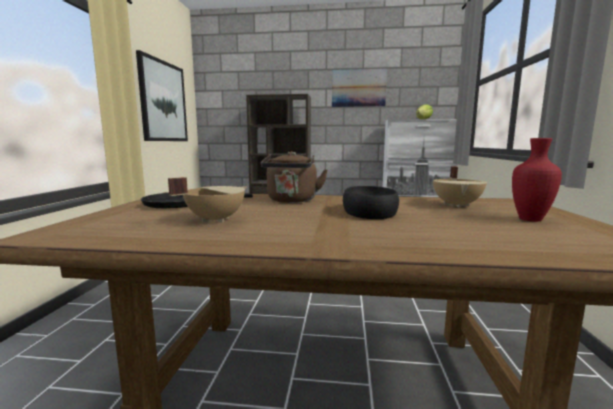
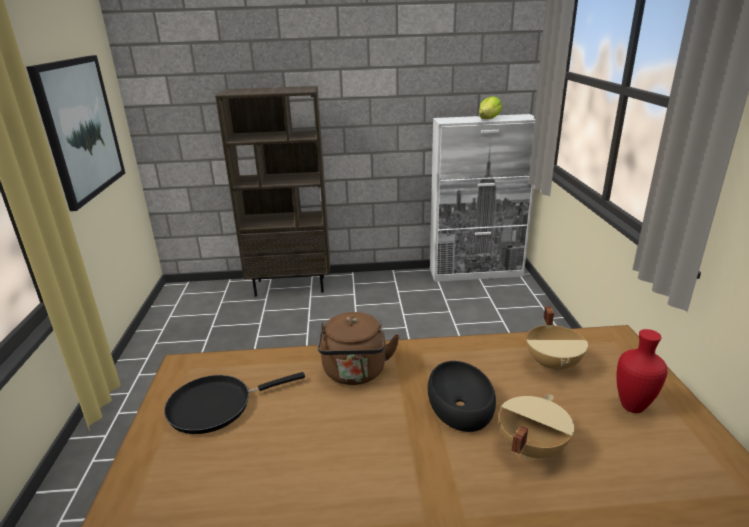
camera: 10 degrees left, 15 degrees up
(214, 220) = (288, 463): beige cooking pot -> beige cooking pot (530, 447)
(358, 88) = (391, 68): picture -> none

